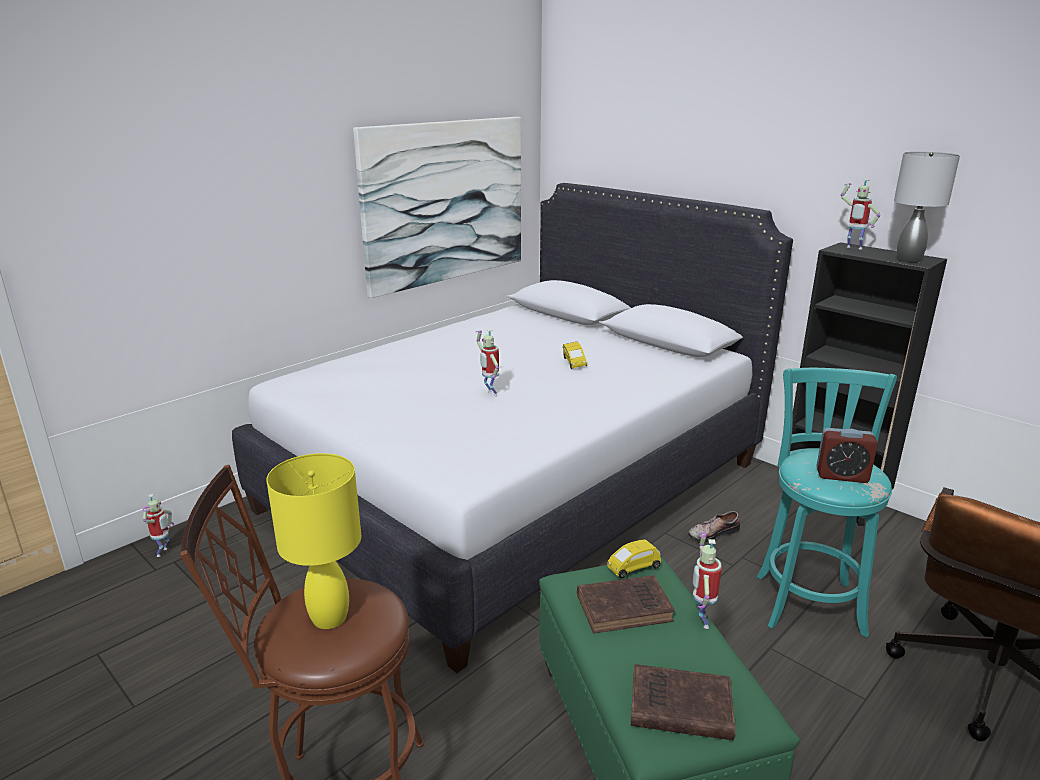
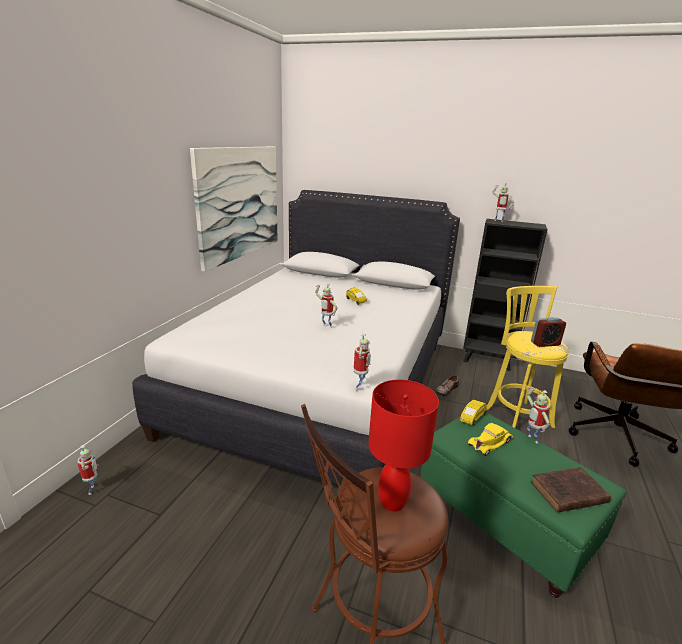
camera: 25 degrees left, 0 degrees up
(331, 617) = (393, 501): yellow table lamp -> red table lamp
(447, 481) = (360, 387): none -> toy robot
(626, 608) = (490, 442): brown book -> yellow toy car
(808, 600) = (516, 415): turquoise stool -> yellow stool
(907, 260) = (532, 225): grey table lamp -> none

